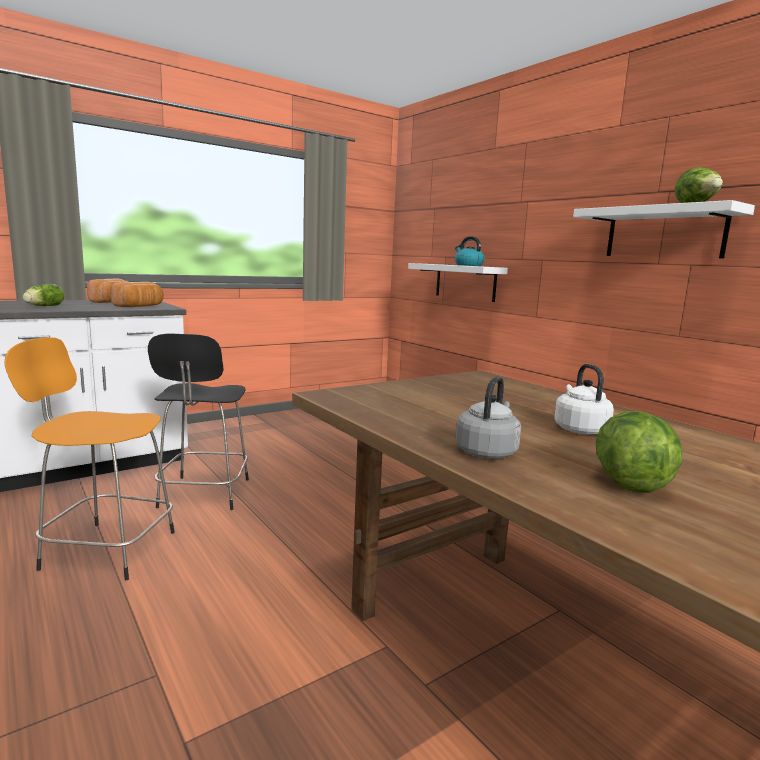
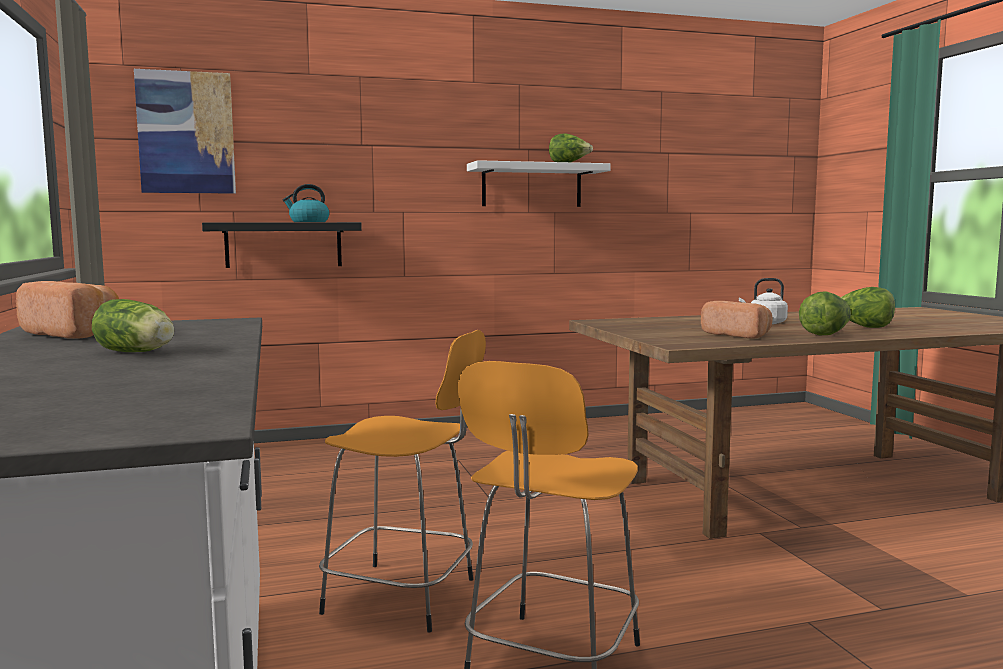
camera: 70 degrees left, 5 degrees down
(140, 307) = (202, 326): bread -> bread (738, 335)
(203, 494) = (405, 597): black stool -> orange stool
(429, 203) = (186, 133): none -> picture
(465, 282) = (283, 245): white shelf -> black shelf
(487, 452) = (825, 334): grey kettle -> lettuce

